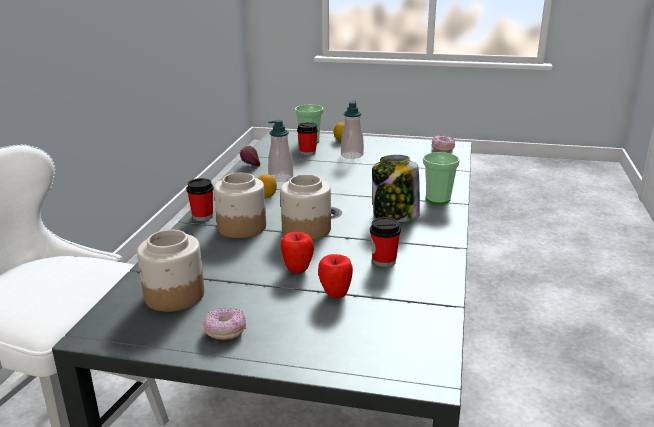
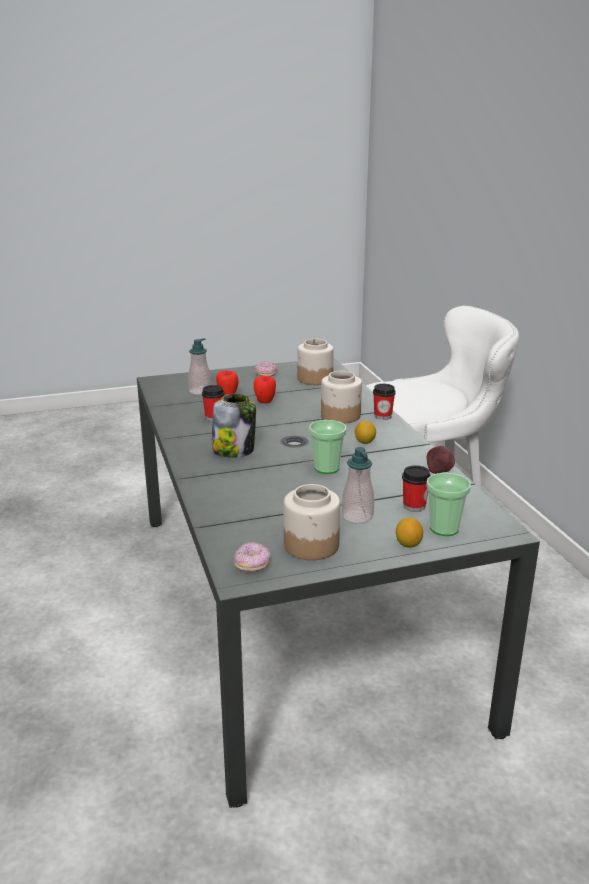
camera: 150 degrees right, 0 degrees up
(281, 177) = (385, 464): soap dispenser -> soap dispenser (200, 391)
(305, 230) = (292, 424): jar -> jar (312, 545)
(438, 199) = (207, 476): cup -> cup (326, 468)

